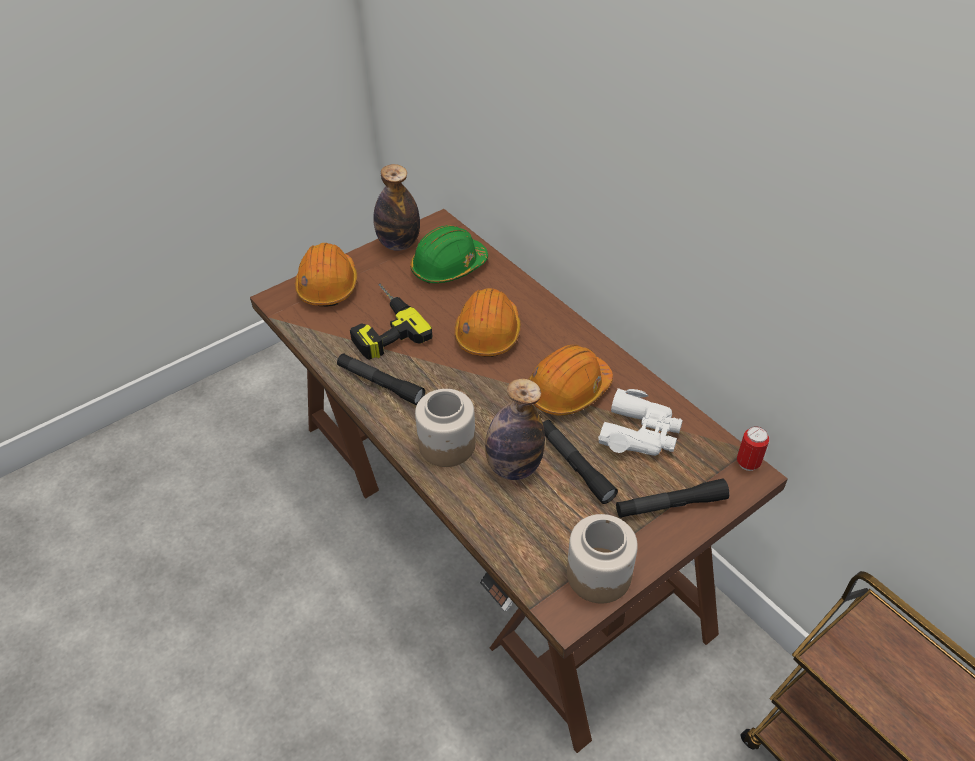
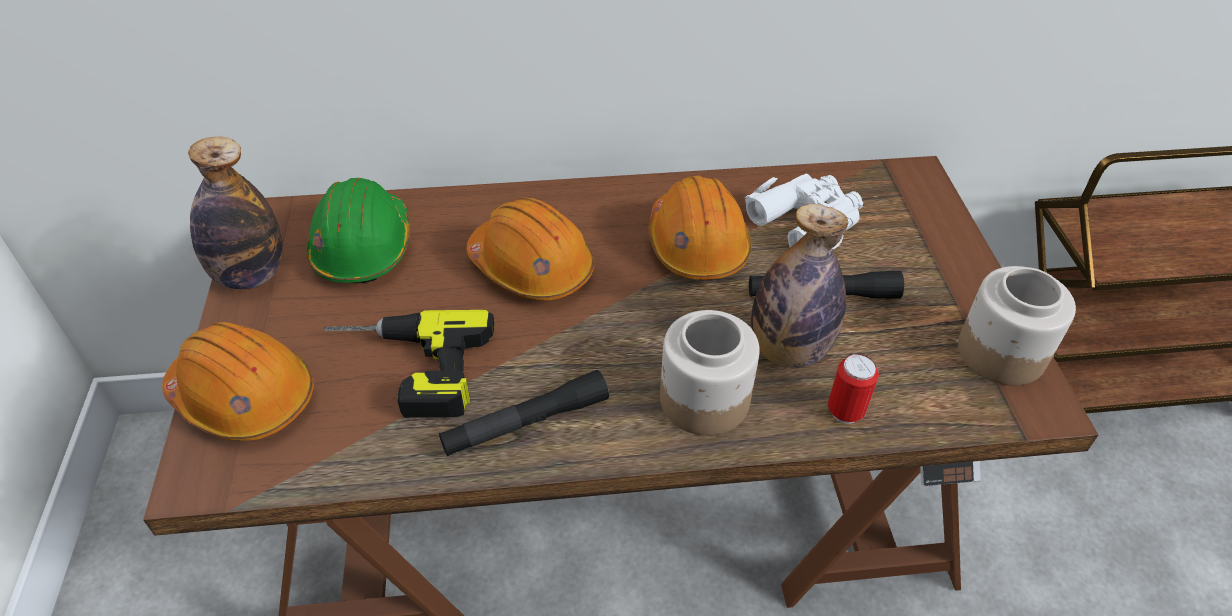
camera: 60 degrees left, 0 degrees up
(670, 505) = (927, 249): black flashlight -> none
(748, 463) = (901, 169): can -> can (845, 411)

